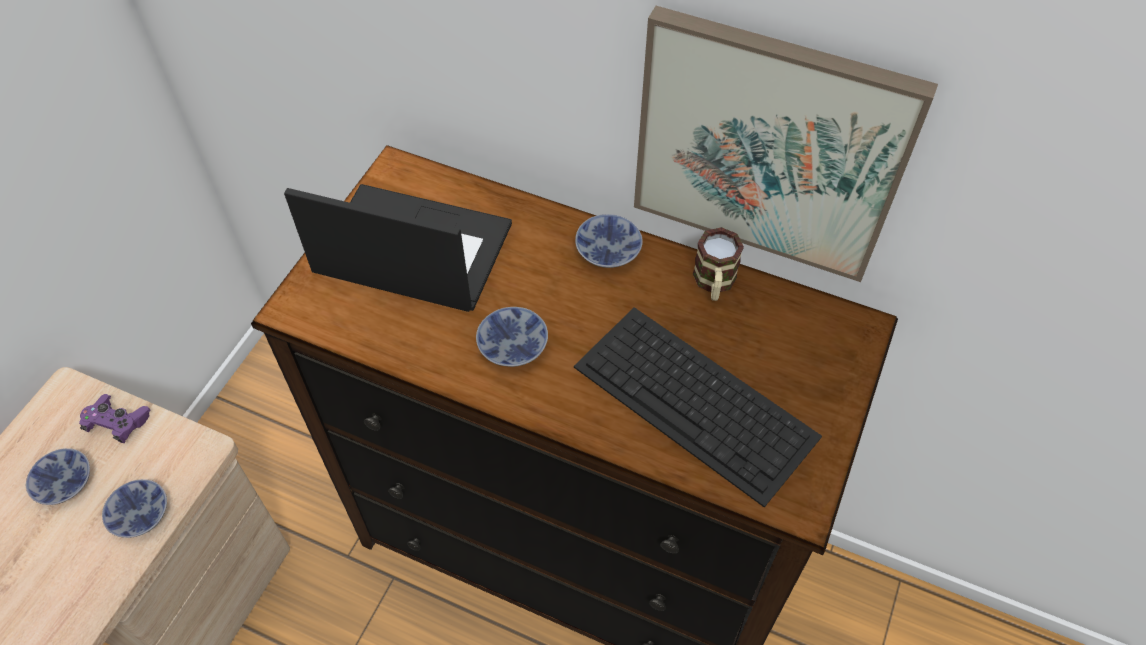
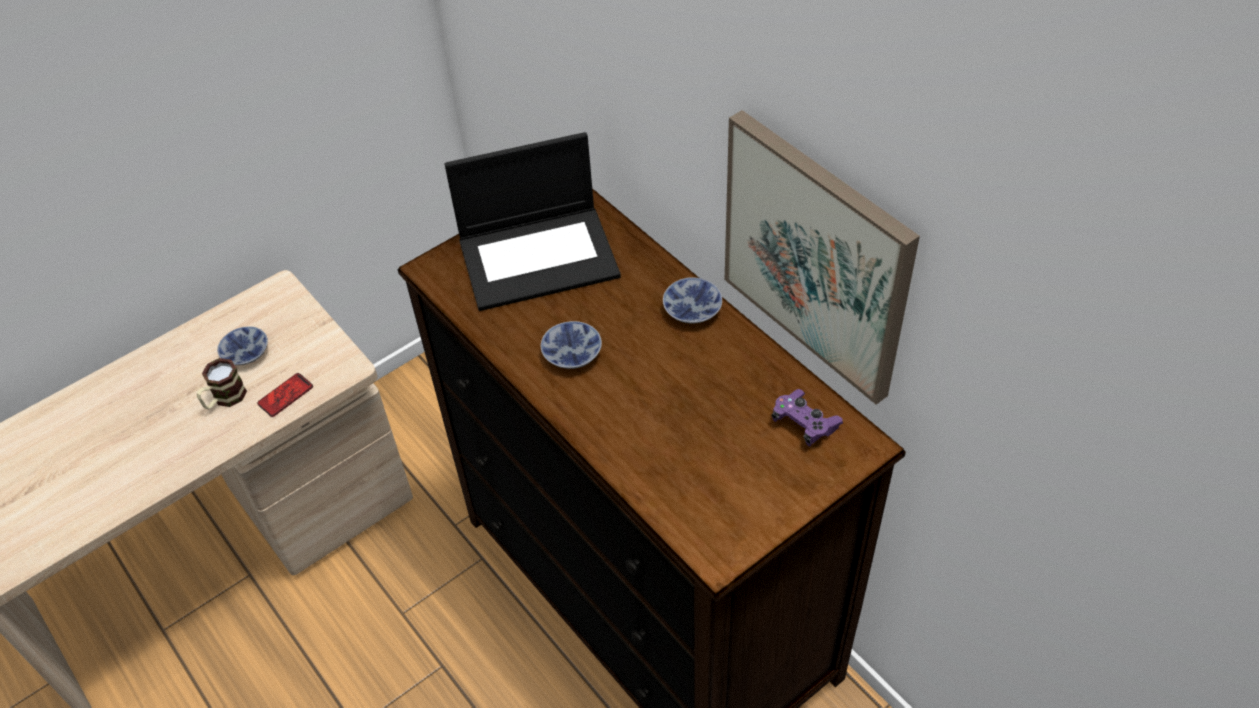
camera: 30 degrees right, 5 degrees down
(118, 423) = (302, 325): purple game controller -> purple game controller (804, 424)
(142, 513) = (285, 395): bowl -> phone
(410, 250) = (539, 256): laptop -> laptop turned 120 degrees clockwise
(697, 402) = (687, 449): keyboard -> none
(714, 283) = (762, 366): mug -> mug (224, 399)

